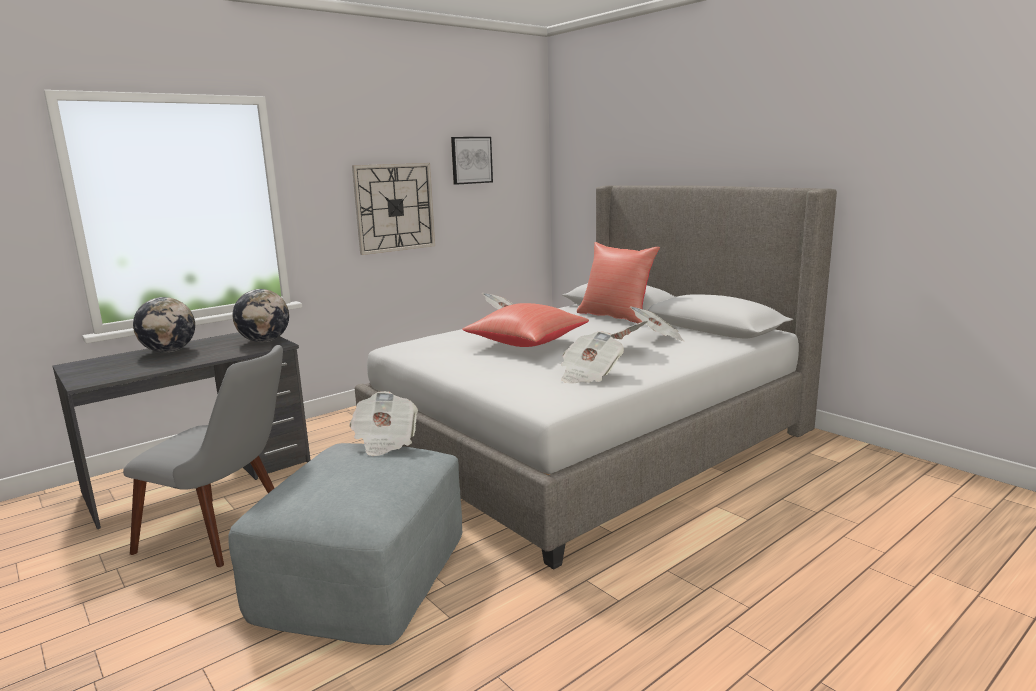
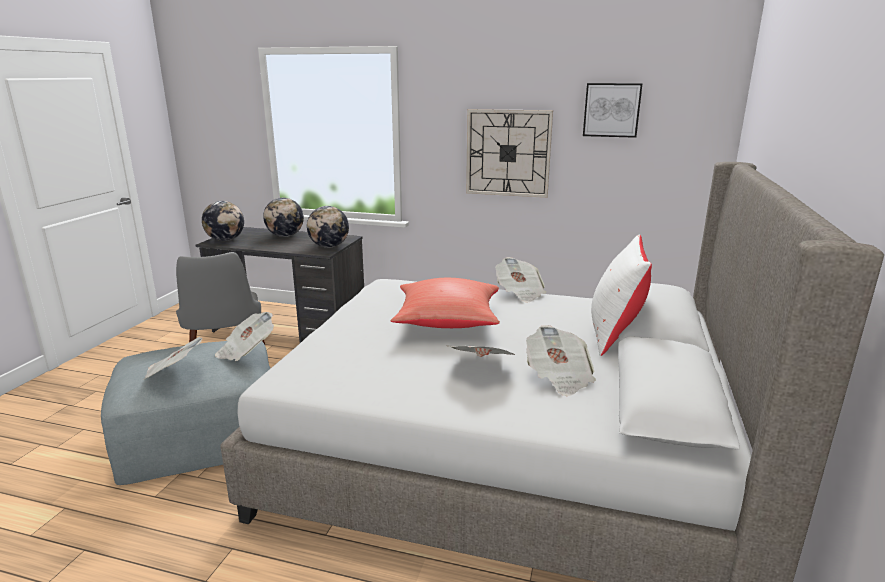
camera: 55 degrees right, 5 degrees up
(98, 376) = (225, 240): none -> globe
(589, 375) = (378, 375): newspaper -> newspaper (174, 372)
(616, 316) = (615, 334): red pillow -> white pillow

